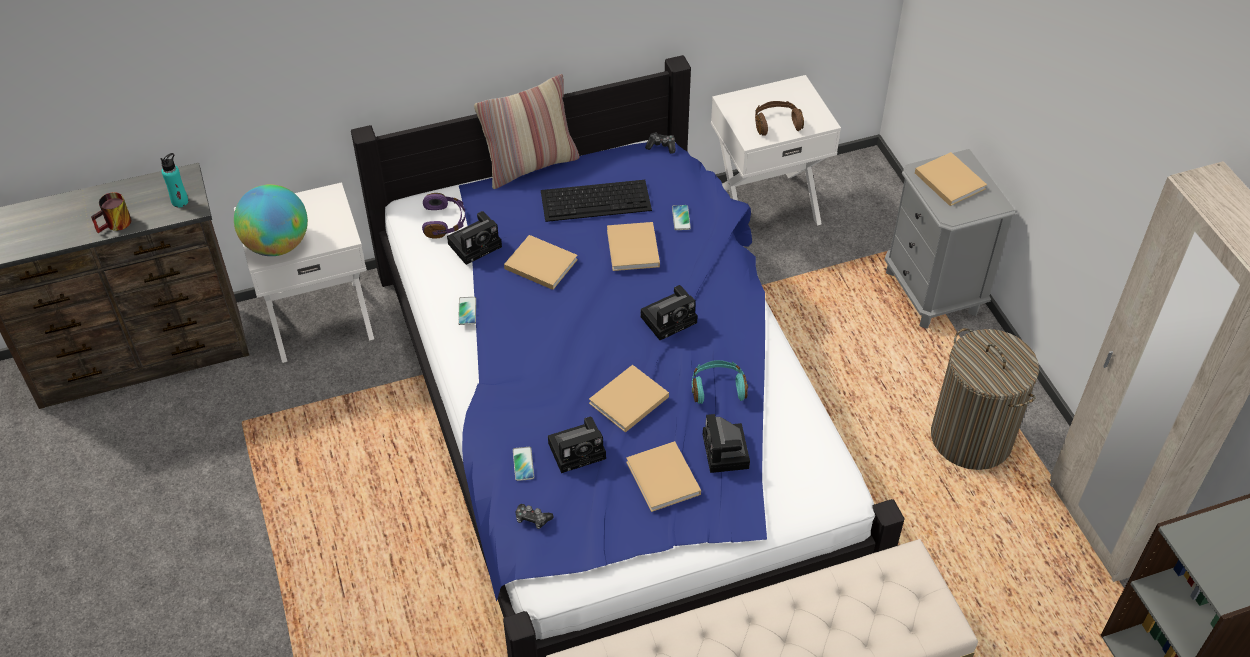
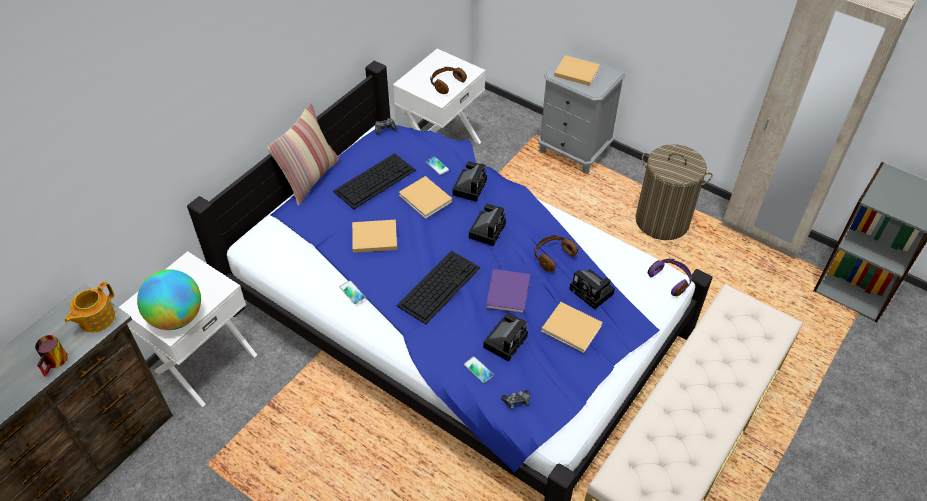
camera: 35 degrees left, 0 degrees up
(180, 201) = (96, 318): turquoise bottle -> teapot
(444, 222) = (282, 243): purple headphones -> purple headphones (671, 280)
(476, 244) = (320, 246): camera -> camera (469, 186)
(561, 352) = (439, 285): none -> keyboard
(627, 401) = (507, 294): beige book -> purple book
(718, 387) = (552, 256): turquoise headphones -> brown headphones

